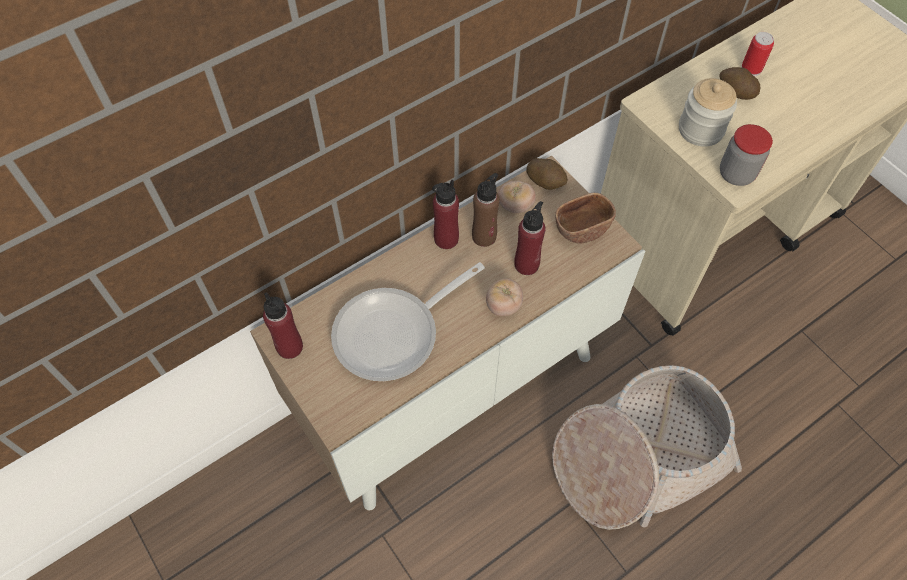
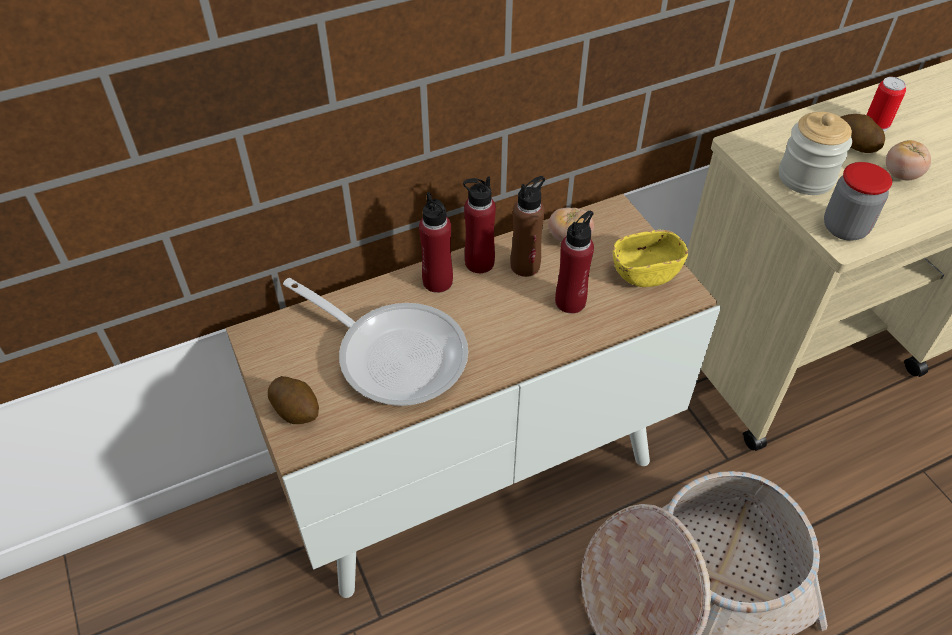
camera: 10 degrees right, 10 degrees down
(289, 347) = (266, 351): red bottle -> red bottle (437, 281)
(394, 333) = (394, 354): frying pan -> frying pan turned 120 degrees counterclockwise
(503, 306) = (532, 342): tomato -> tomato (901, 175)
(545, 181) = (610, 218): potato -> potato (296, 410)
(581, 228) = (645, 272): brown bowl -> yellow bowl

